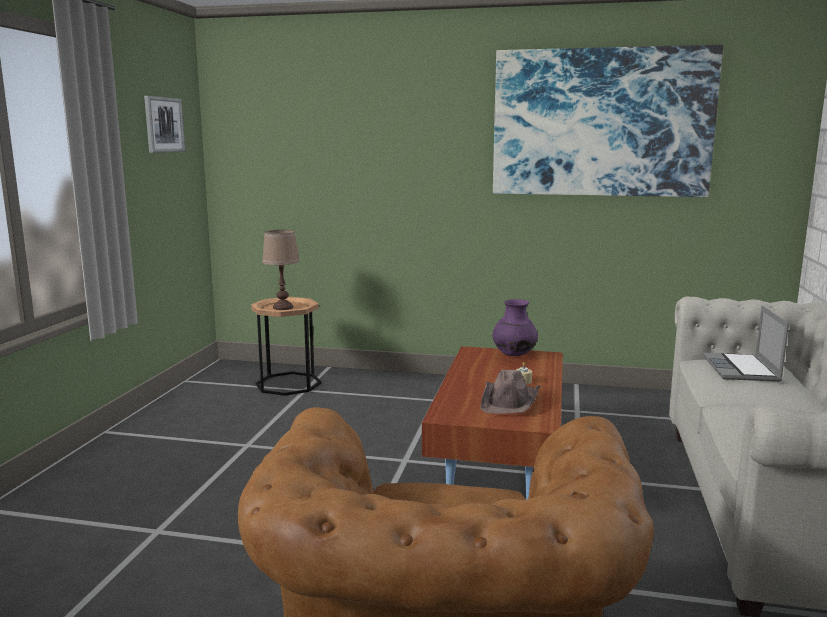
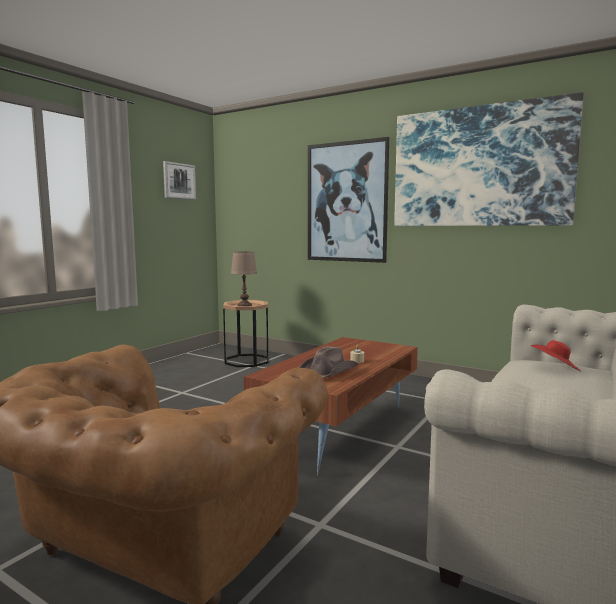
camera: 20 degrees right, 5 degrees down
(422, 160) = (346, 202): none -> picture
(514, 354) = (375, 345): purple vase -> none
(742, 369) = (555, 368): laptop -> red hat

